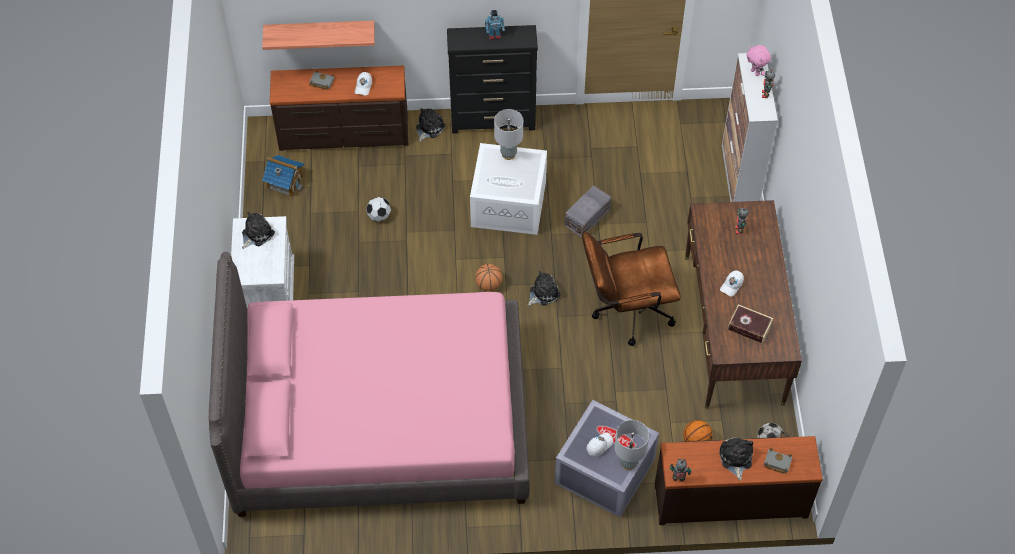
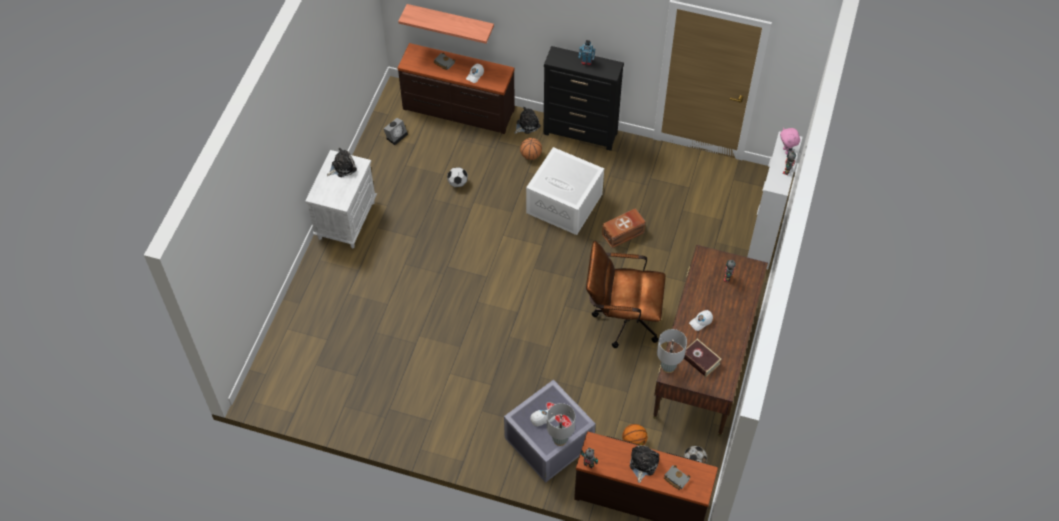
camera: 20 degrees right, 0 degrees up
(285, 182) = (396, 135): toy house -> alarm clock
(379, 420) = (389, 344): pink bed -> none
(488, 285) = (520, 263): basketball -> basketball (531, 155)
(508, 154) = (571, 162): grey table lamp -> grey table lamp (668, 367)
(543, 293) = (561, 283): plush toy -> none
(588, 217) = (623, 233): grey storage box -> brown storage box

